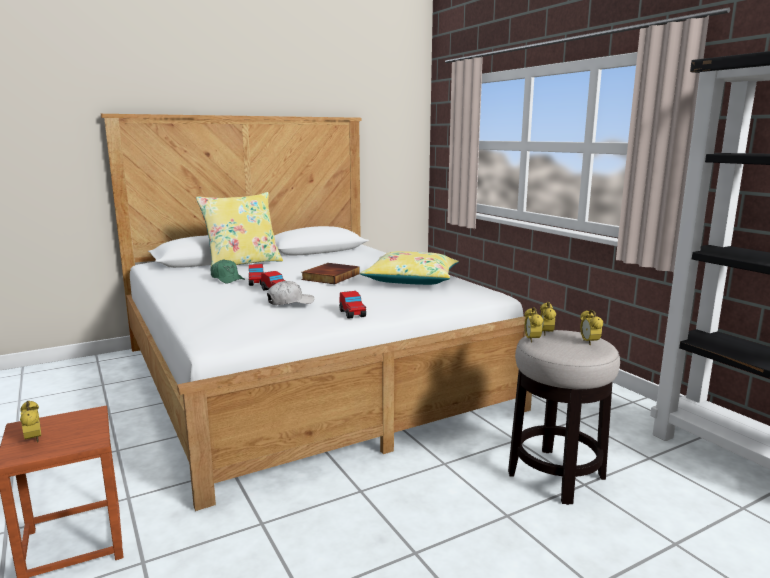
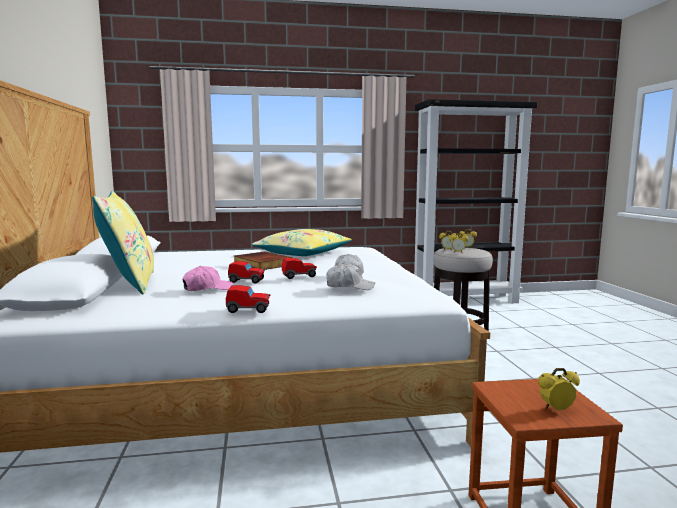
camera: 70 degrees left, 5 degrees down
(227, 279) = (207, 288): green cap -> pink cap
(235, 307) = (349, 286): none -> white cap
(352, 314) = (386, 268): toy car -> toy car (248, 310)

